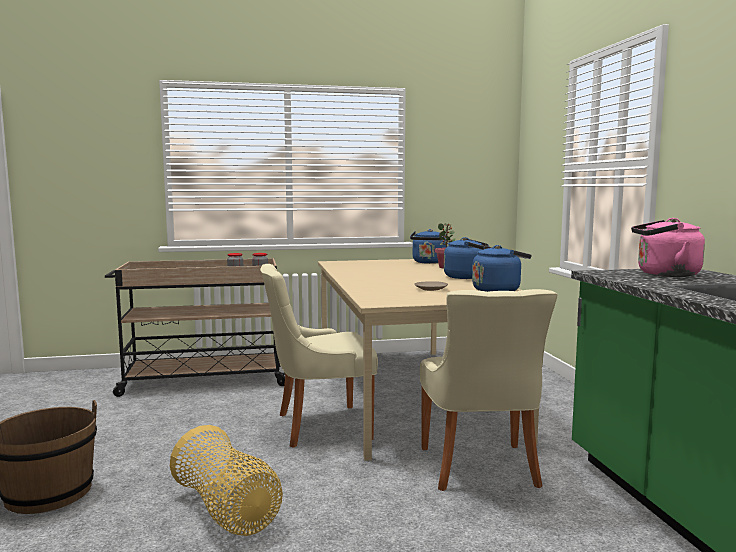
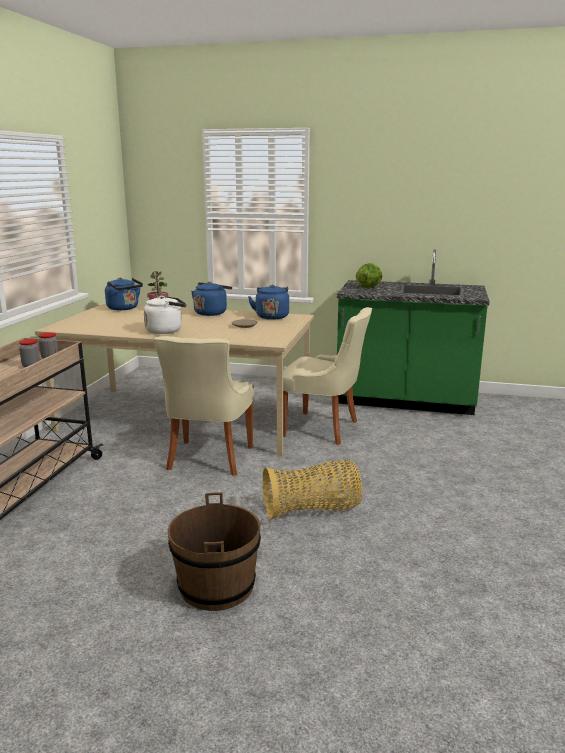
camera: 65 degrees left, 10 degrees up
(368, 277) = (166, 330): none -> white kettle
(664, 274) = (369, 287): pink kettle -> lettuce

